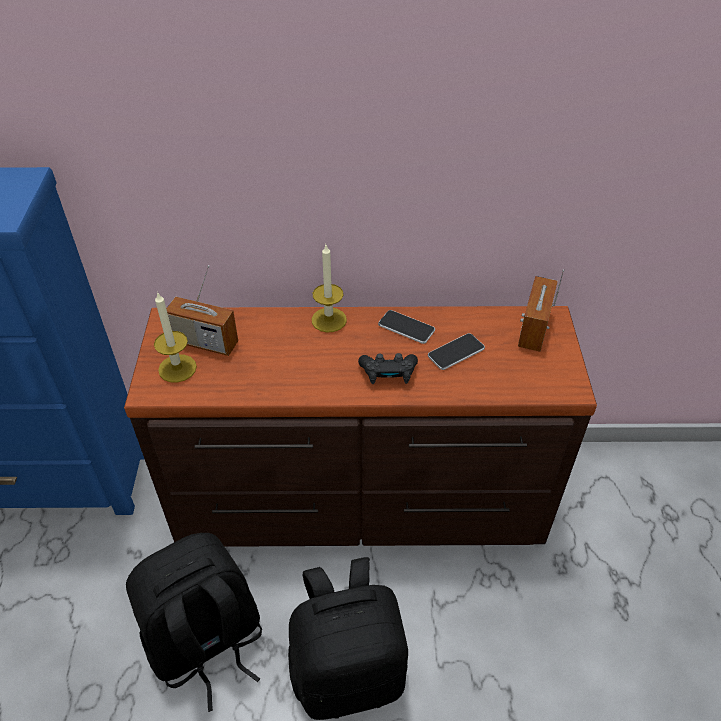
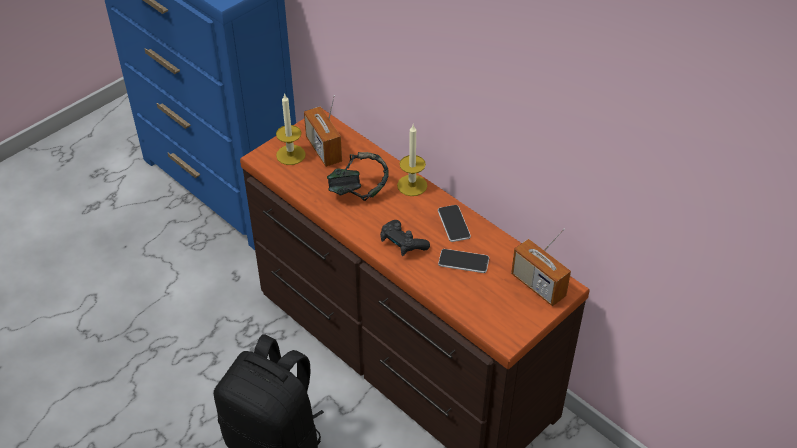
camera: 45 degrees right, 0 degrees up
(206, 645) = (219, 359): black backpack -> none
(288, 357) = (358, 191): none -> headphones
(533, 329) = (538, 285): radio -> radio turned 105 degrees counterclockwise

